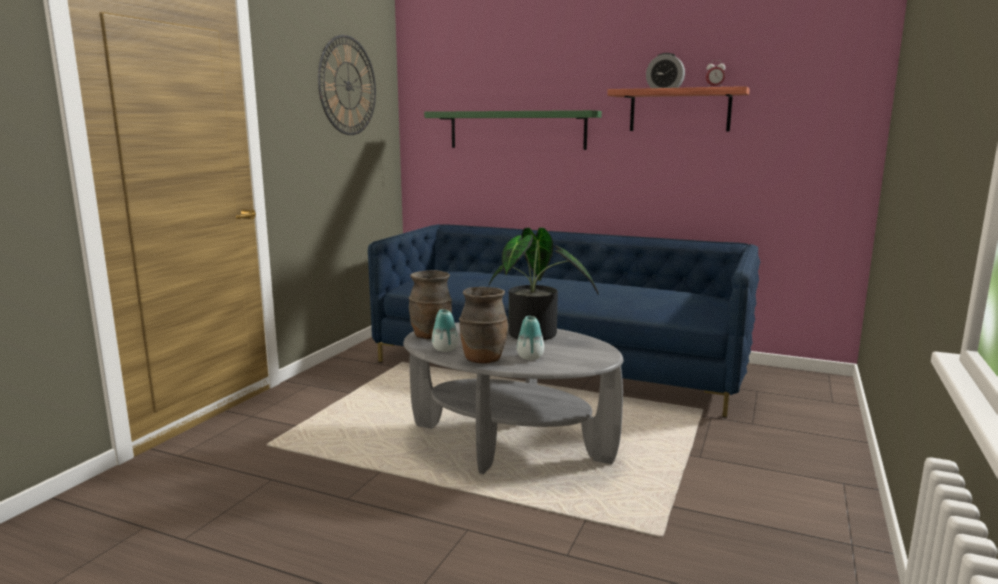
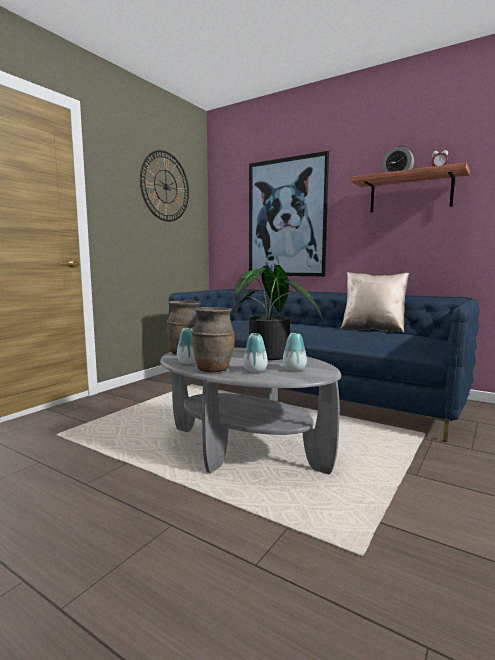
camera: 10 degrees right, 5 degrees down
(517, 130) = (286, 218): green shelf -> picture
(571, 353) = (294, 369): none -> vase
(637, 284) = (373, 329): none -> beige pillow

